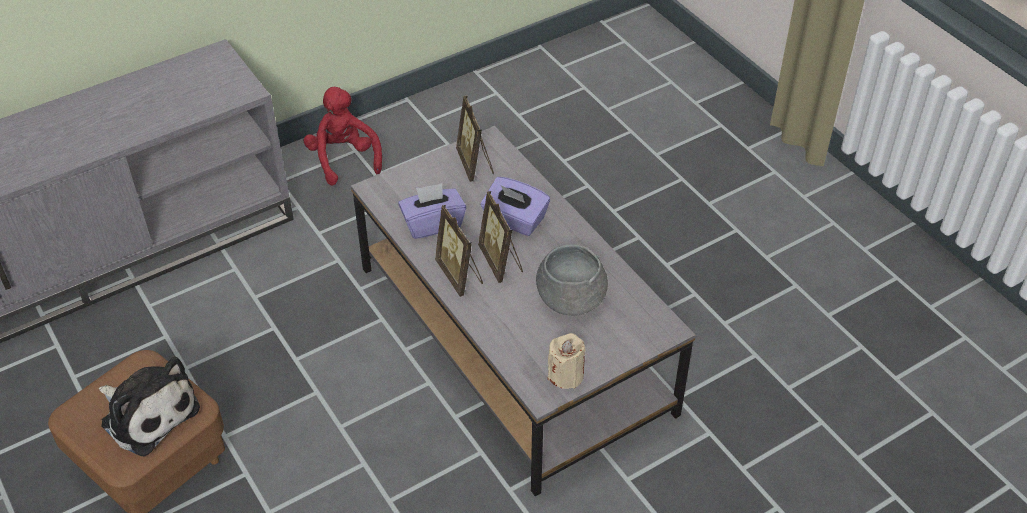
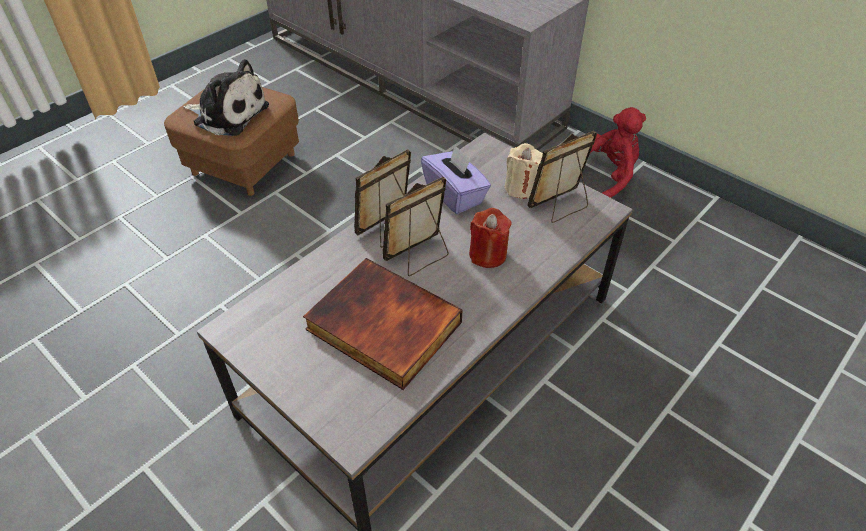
camera: 75 degrees right, 0 degrees up
(147, 413) = (228, 114): plush toy -> plush toy turned 90 degrees counterclockwise
(514, 220) = (488, 254): purple tissue box -> red candle
(566, 375) = (261, 344): beige candle -> beige candle (521, 188)
(571, 298) = (381, 327): grey bowl -> book

